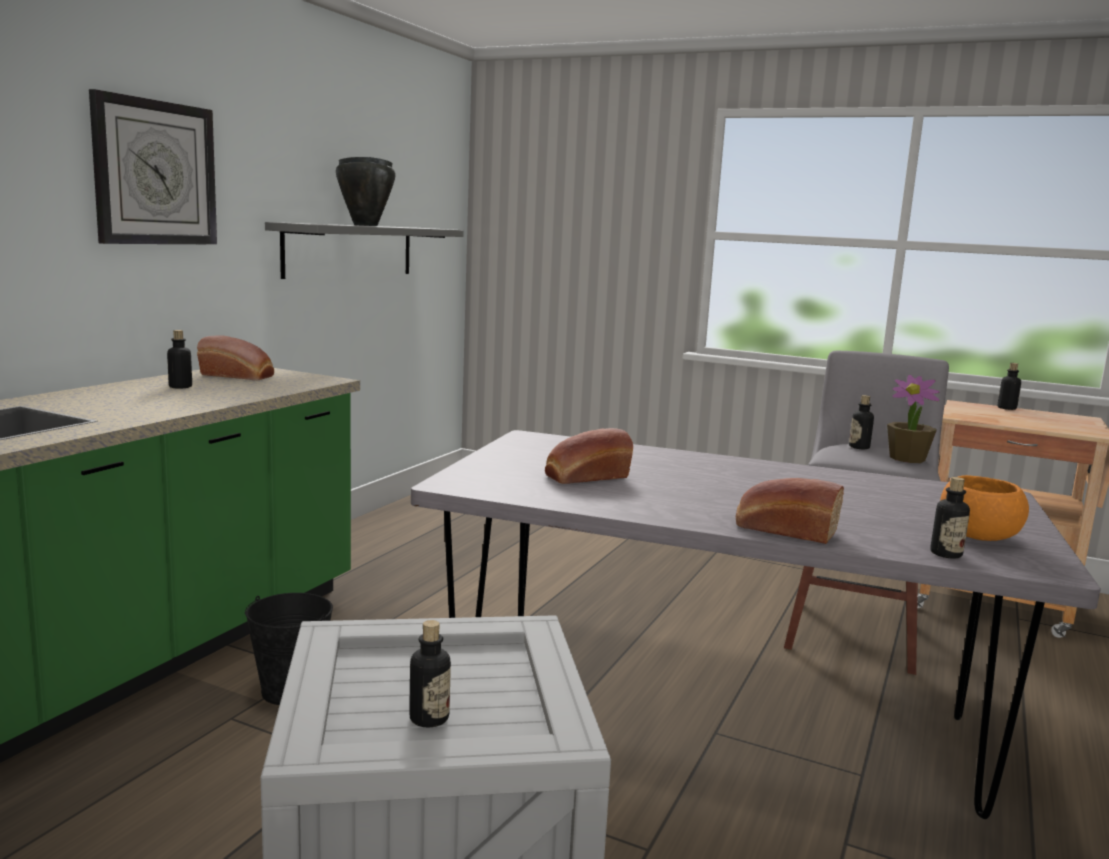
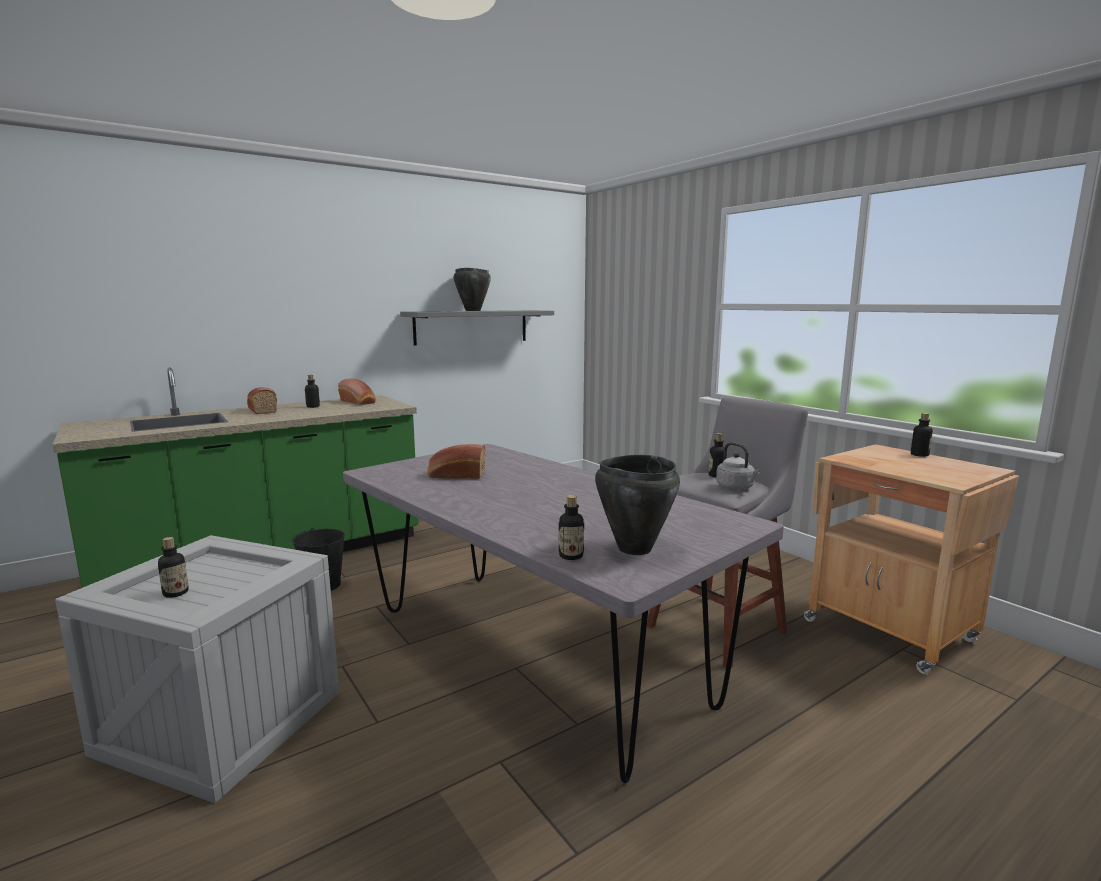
camera: 30 degrees right, 0 degrees up
(155, 173) = (318, 287): wall clock -> none
(783, 529) = (495, 522): bread -> bread (262, 410)
(907, 459) = (736, 488): potted plant -> grey kettle
(977, 536) = (634, 548): orange bowl -> black cooking pot

